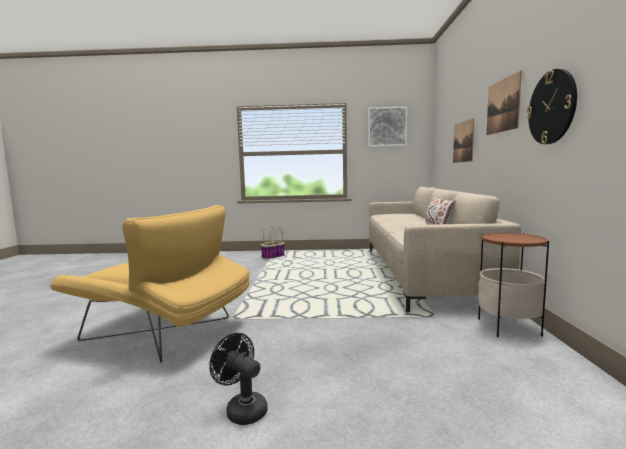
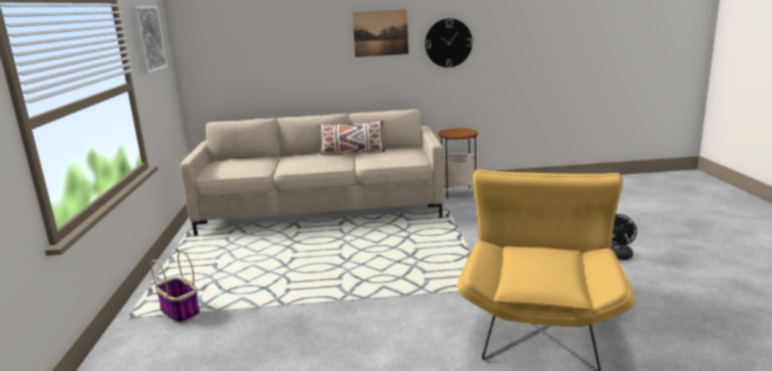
camera: 95 degrees left, 10 degrees up
(463, 142) = (296, 62): picture -> none

